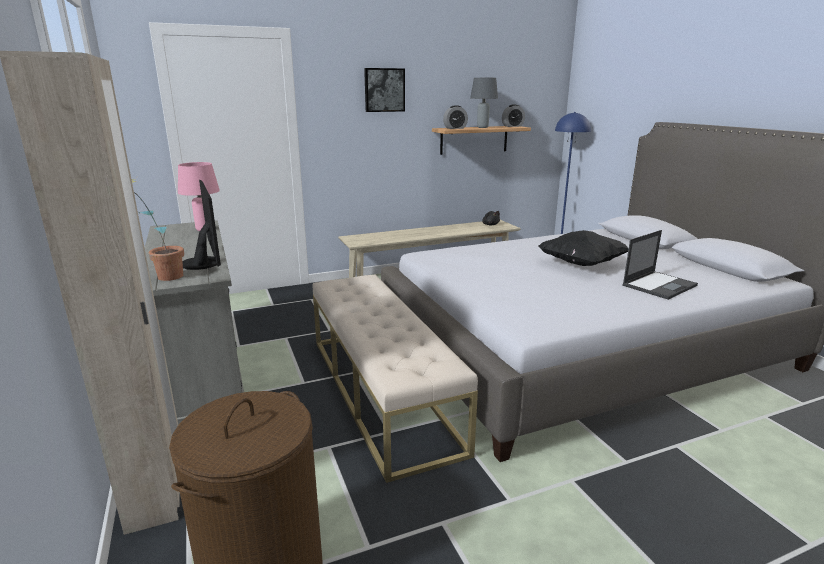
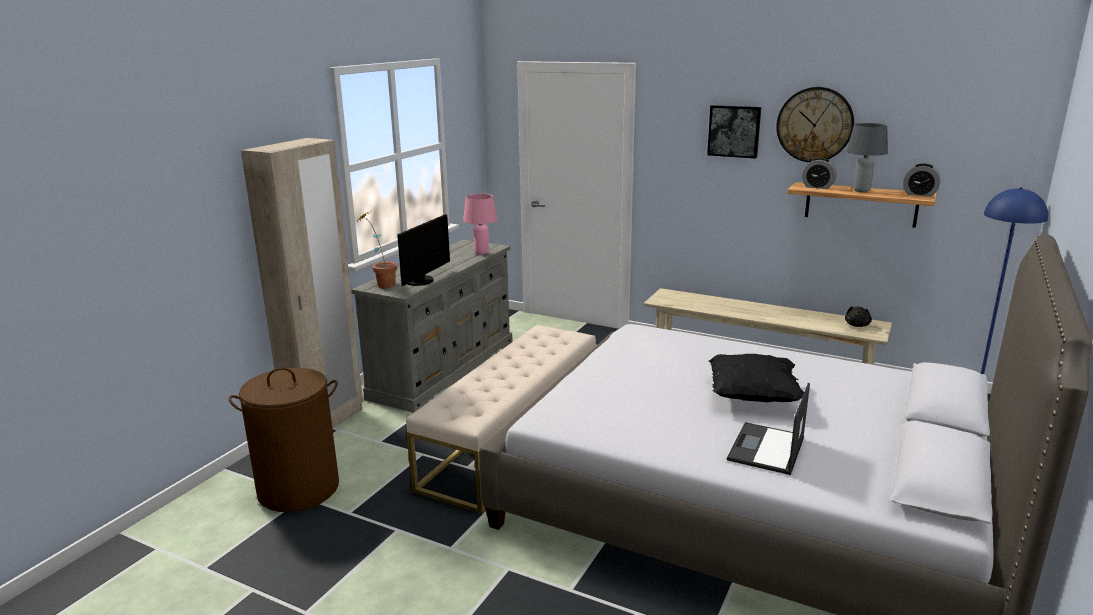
camera: 50 degrees right, 0 degrees up
(441, 81) = (814, 124): none -> wall clock
(659, 285) = (766, 449): laptop -> laptop turned 105 degrees clockwise

